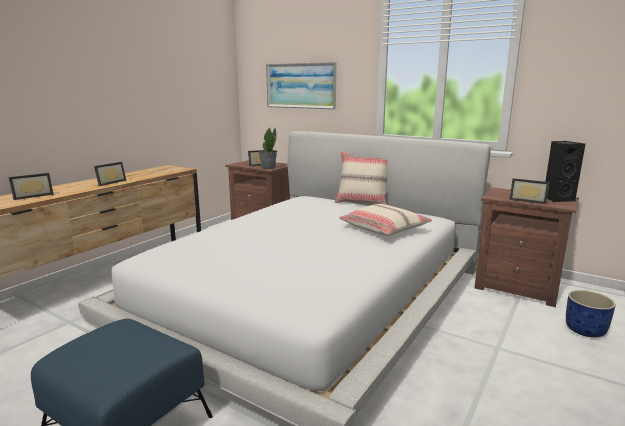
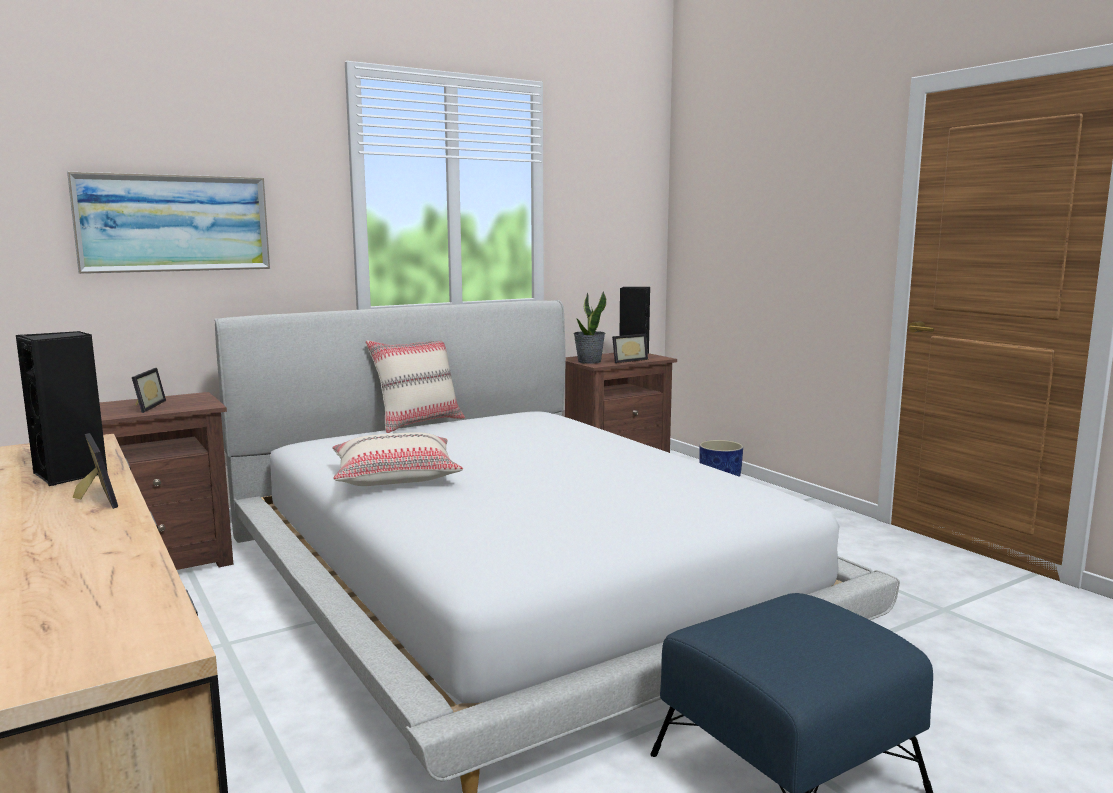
camera: 65 degrees left, 5 degrees down
(33, 196) = (82, 574): picture frame -> none
(138, 176) = (71, 474): none -> black speaker
(268, 168) = (196, 405): potted plant -> potted plant (589, 361)
(384, 229) = (559, 433): beige pillow -> beige pillow (395, 476)

